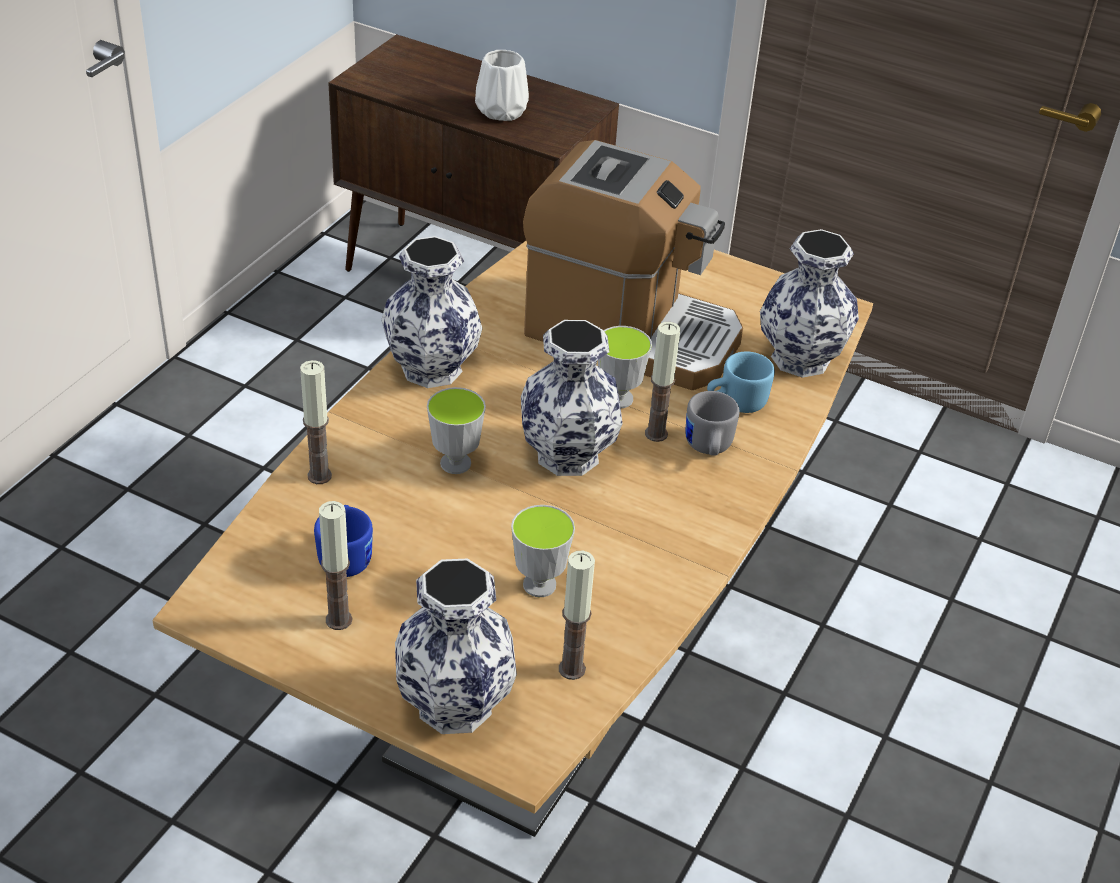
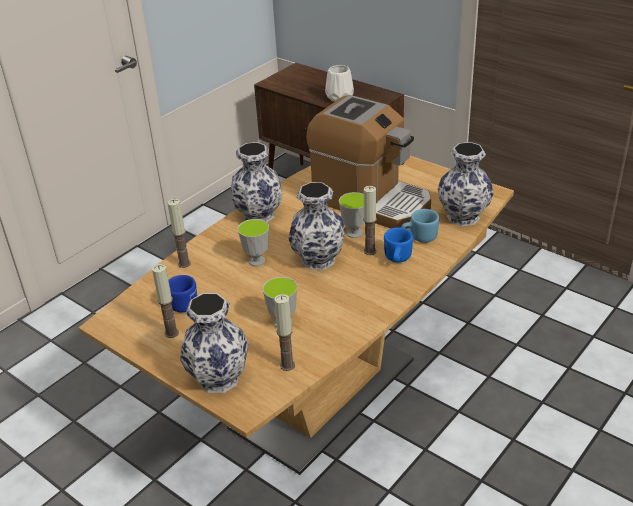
camera: 15 degrees right, 5 degrees down
(708, 448) = (397, 259): grey mug -> blue mug

